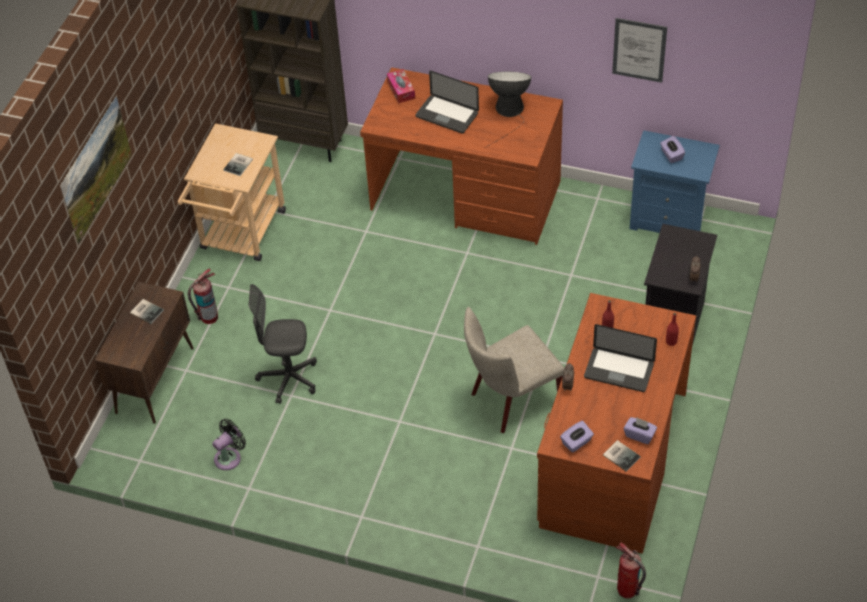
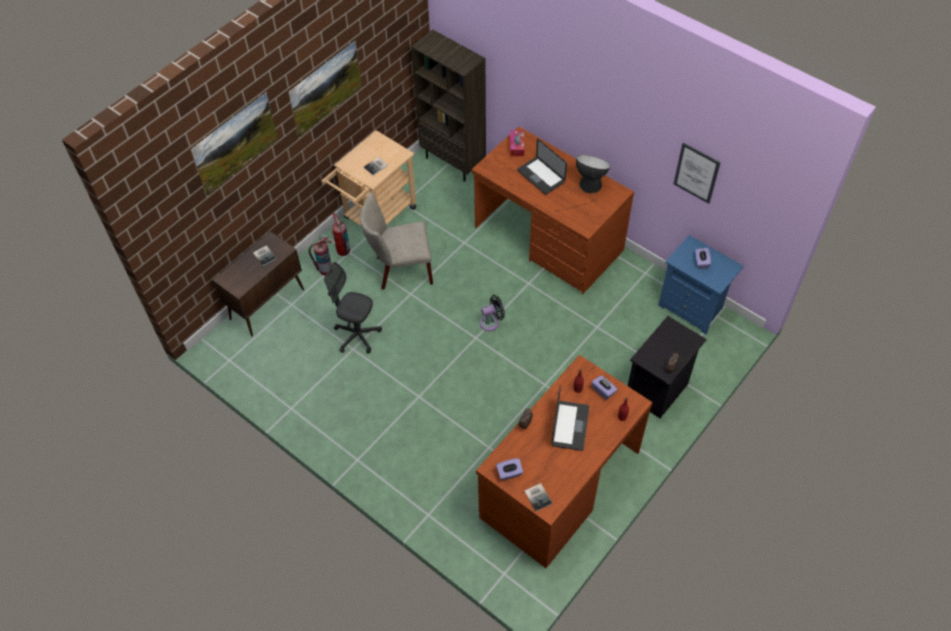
camera: 20 degrees right, 5 degrees up
(169, 94) = (328, 100): none -> picture
(230, 457) = (289, 380): black fan -> black fan (491, 322)
(511, 400) = (506, 409): beige chair -> beige chair (400, 270)
(619, 370) = (570, 426): laptop -> laptop turned 120 degrees counterclockwise
(627, 590) = (520, 593): fire extinguisher -> fire extinguisher (343, 251)
(639, 435) = (560, 485): purple tissue box -> purple tissue box (603, 391)

